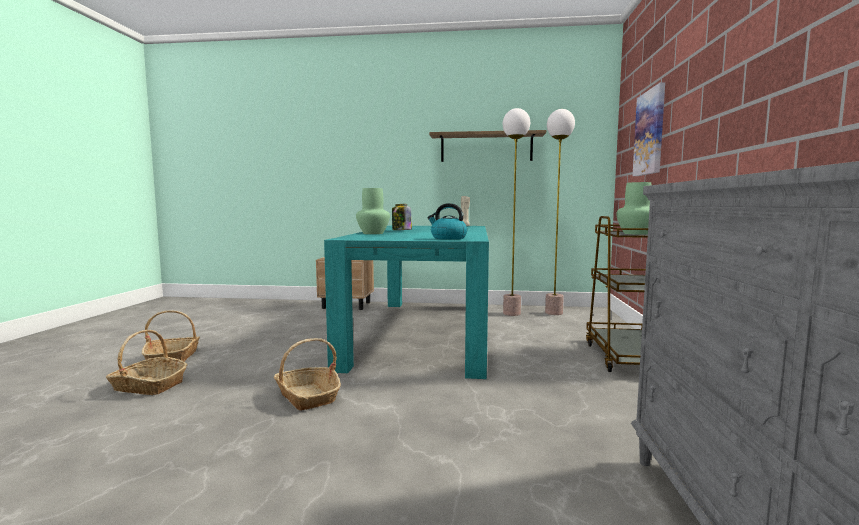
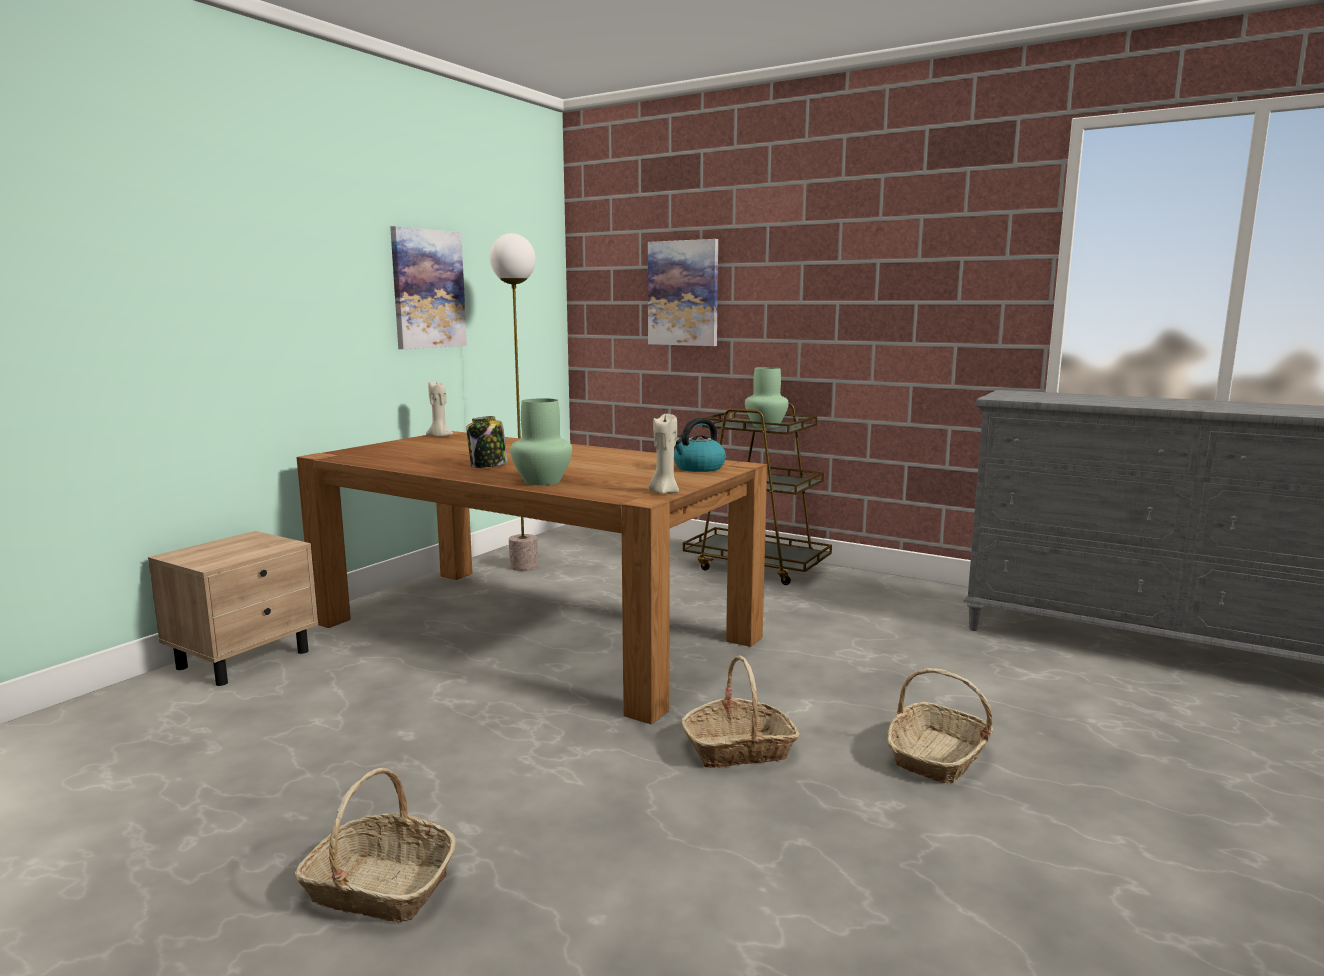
camera: 65 degrees left, 5 degrees up
(148, 386) = (558, 910): basket -> basket (938, 757)
(366, 239) = (664, 492): none -> beige candle
(425, 331) = (532, 630): turquoise dining table -> brown dining table
(486, 147) = (428, 289): shelf -> picture
(553, 313) = (556, 548): floor lamp -> none

